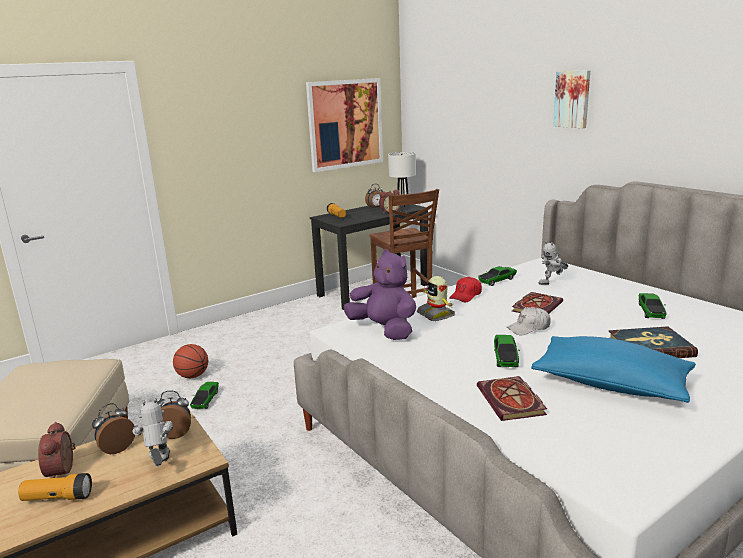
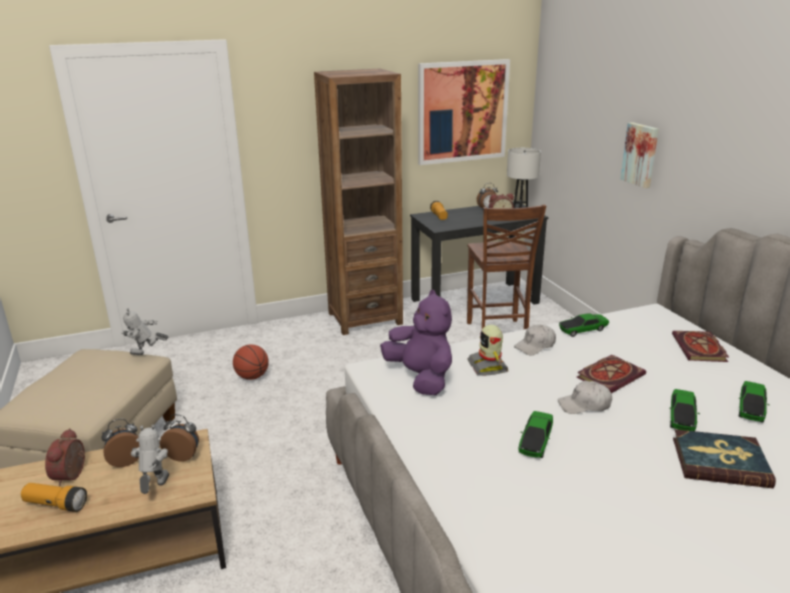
camera: 15 degrees right, 5 degrees up
(205, 400) = (254, 407): toy car -> toy car (682, 417)
(281, 315) = (365, 318): none -> brown bookcase
(466, 296) = (535, 346): red cap -> white cap
(512, 402) = (511, 504): book -> book (700, 349)
(552, 283) = (647, 345): toy robot -> toy robot (147, 354)
(572, 99) = (720, 116): picture -> picture (641, 154)
(610, 384) = (640, 506): blue pillow -> none

